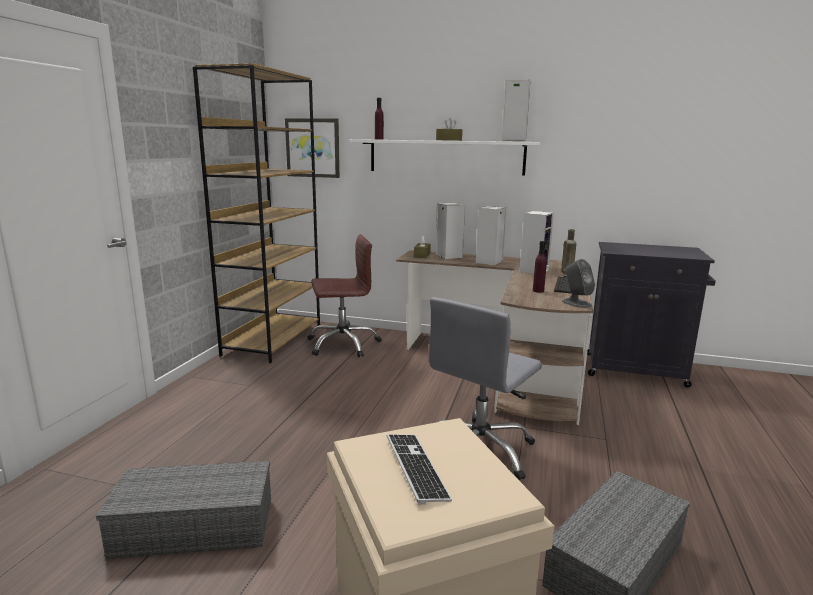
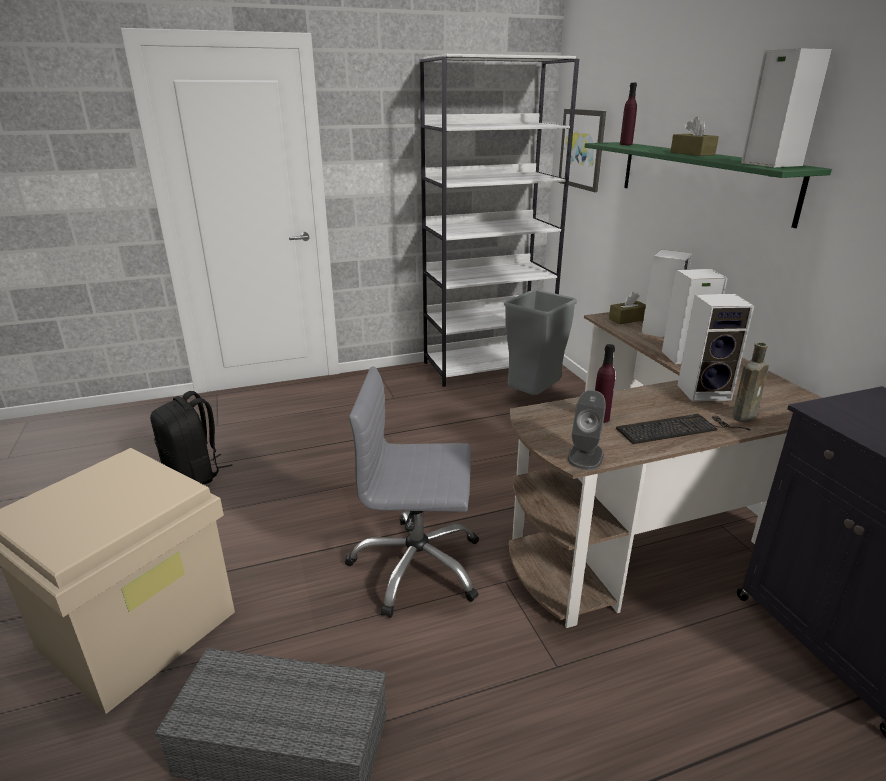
camera: 55 degrees right, 10 degrees up
(197, 525) = (194, 474): grey storage box -> black backpack
(273, 339) = (487, 366): brown bookcase -> white bookcase
(343, 344) = (533, 397): brown office chair -> grey trash can
(416, 468) = (97, 494): keyboard -> none
(445, 157) = (701, 179): white shelf -> green shelf

